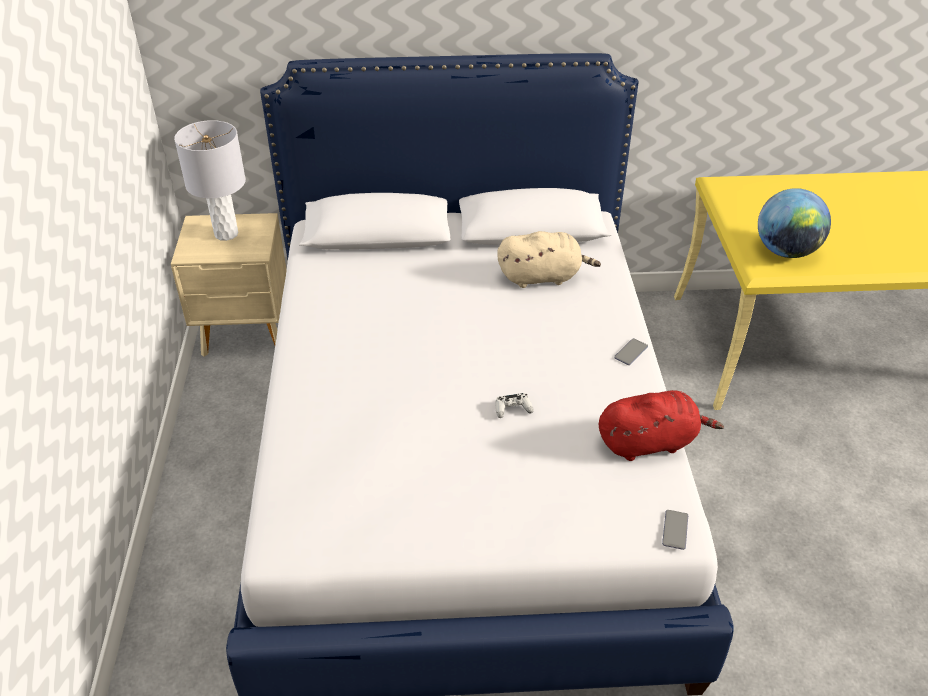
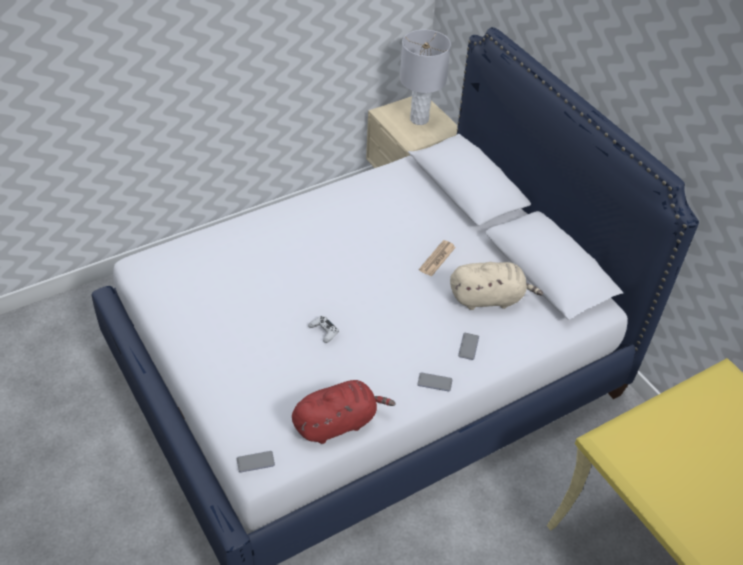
camera: 60 degrees right, 5 degrees up
(464, 289) = (437, 258): none -> newspaper
(542, 277) = (489, 298): beige plush toy -> beige plush toy turned 60 degrees counterclockwise
(597, 313) = (468, 346): none -> phone
(650, 442) = (338, 423): red plush toy -> red plush toy turned 75 degrees counterclockwise
(785, 251) = (653, 454): globe -> none

